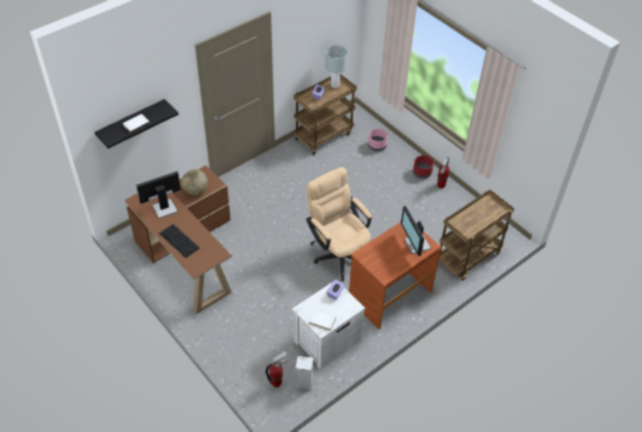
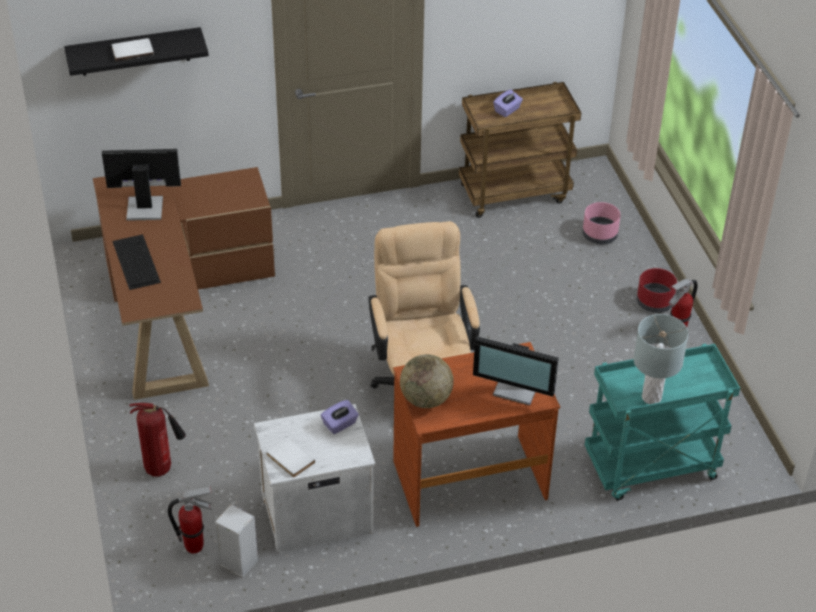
camera: 25 degrees right, 5 degrees down
(196, 191) = (216, 201): globe -> globe (426, 399)
(234, 347) = (162, 469): none -> fire extinguisher
(335, 85) = (547, 101): grey table lamp -> grey table lamp (651, 397)
(416, 244) = (517, 389): monitor -> monitor turned 75 degrees counterclockwise
(468, 258) = (650, 468): brown cart -> turquoise cart

